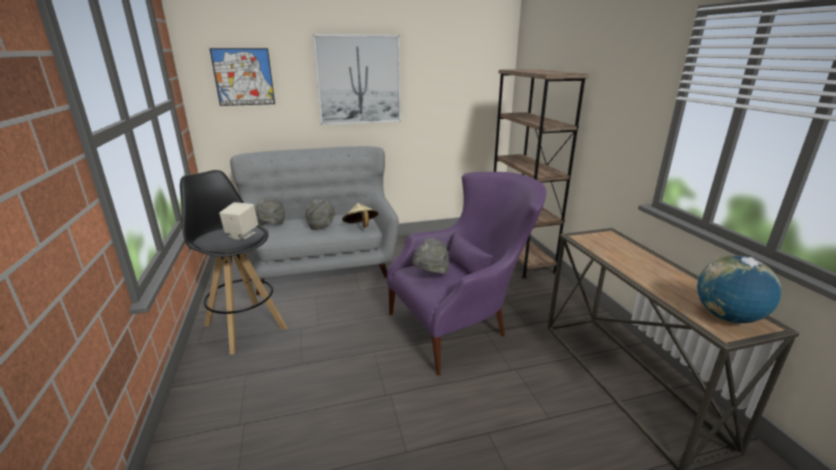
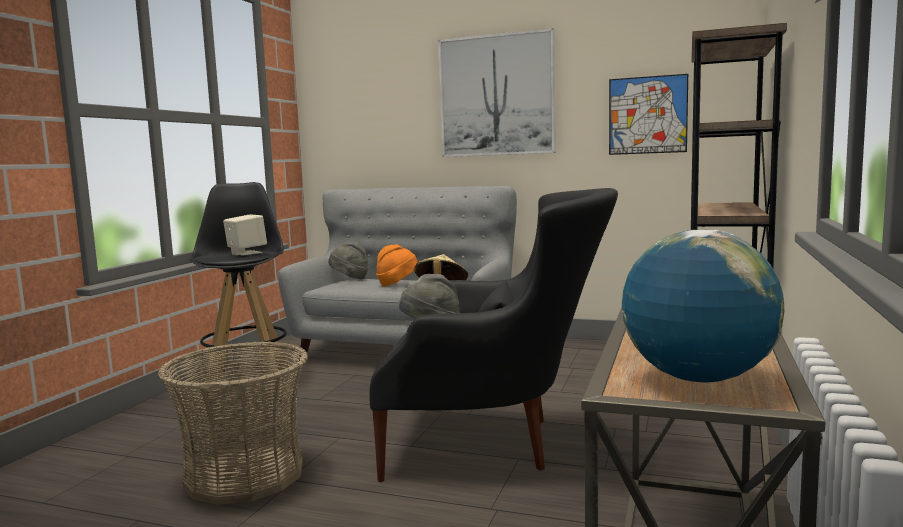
camera: 35 degrees right, 15 degrees down
(243, 77) = (359, 98): picture -> picture (647, 115)
(321, 226) = (397, 284): grey hat -> orange hat
(354, 403) = (245, 475): none -> basket
(462, 325) = (496, 442): purple armchair -> black armchair

